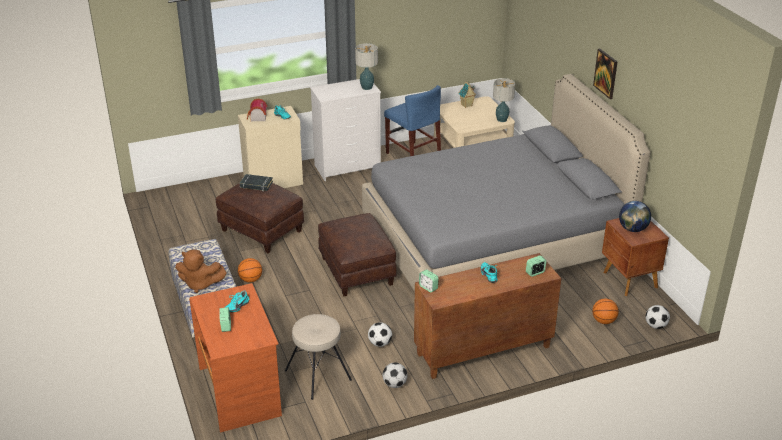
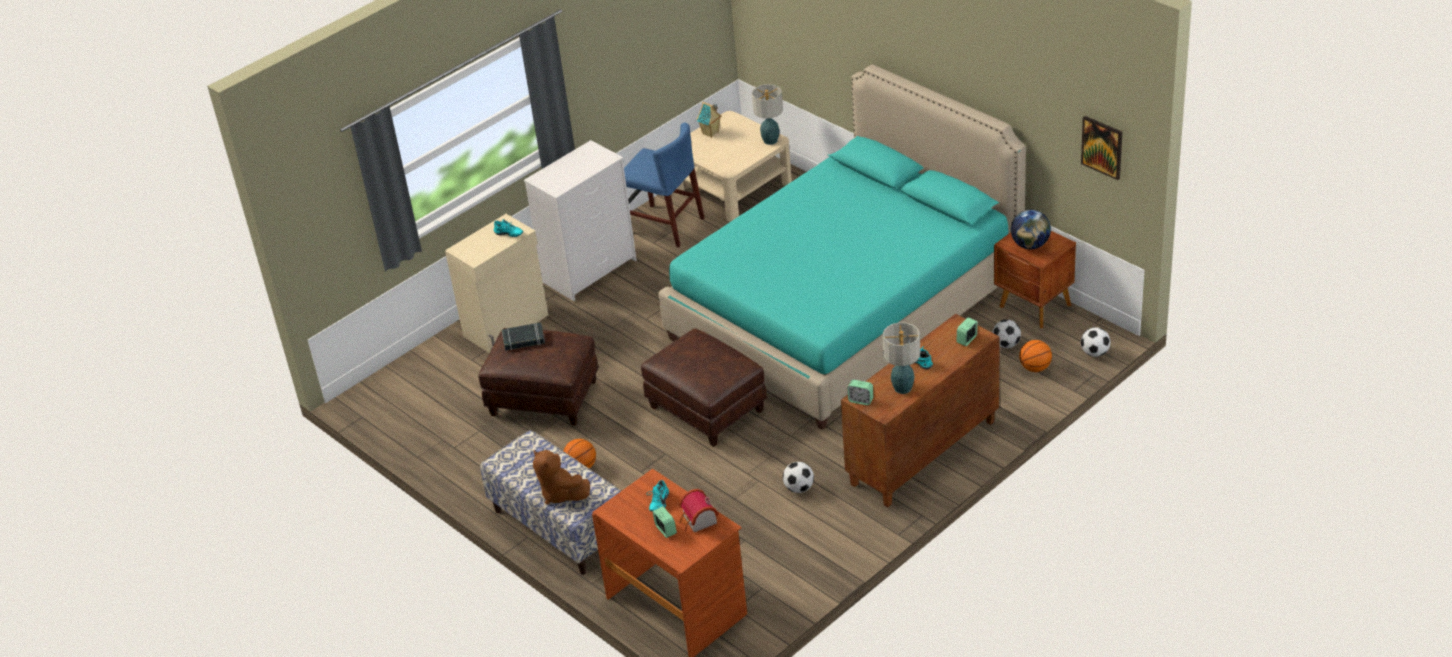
camera: 20 degrees left, 5 degrees up
(200, 284) = (560, 494): brown plush toy -> brown plush toy turned 60 degrees clockwise
(257, 118) = (475, 246): toy house -> toy house (698, 521)
(318, 374) = (754, 551): beige stool -> none
(367, 87) = (601, 156): table lamp -> table lamp (903, 388)
(394, 384) = (850, 529): football -> football (1006, 345)
(493, 240) = (845, 309): grey bed -> turquoise bed
(606, 73) = (932, 58): picture -> picture (1102, 147)

